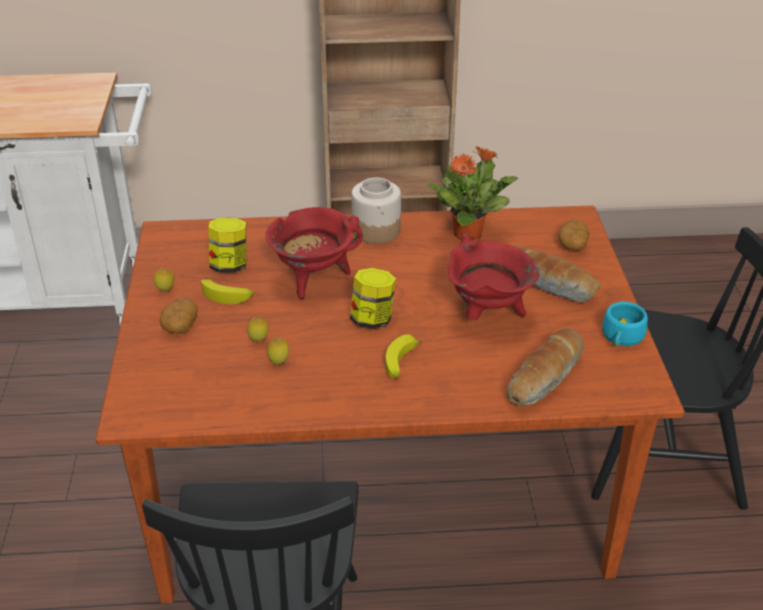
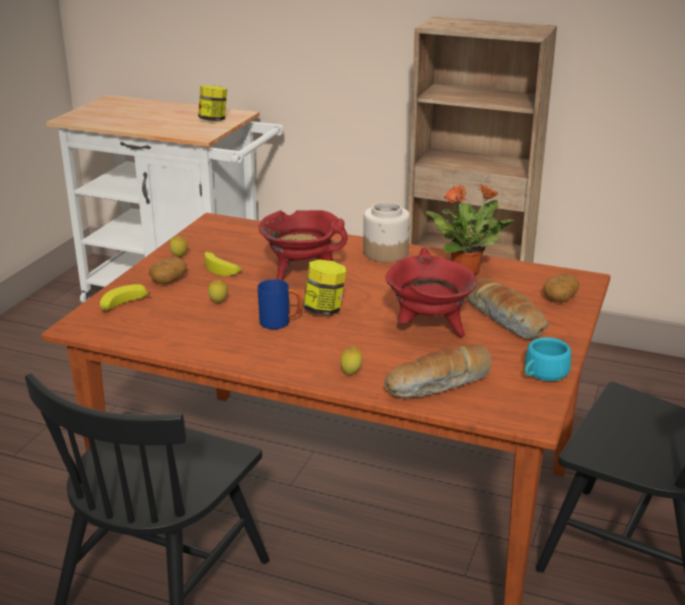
camera: 25 degrees right, 10 degrees down
(230, 265) = (243, 251): jar -> jar (213, 120)
(279, 362) = (220, 320): lemon -> lemon (351, 373)
(343, 349) = (280, 323): none -> blue mug
(401, 364) = (319, 344): banana -> banana (122, 305)

